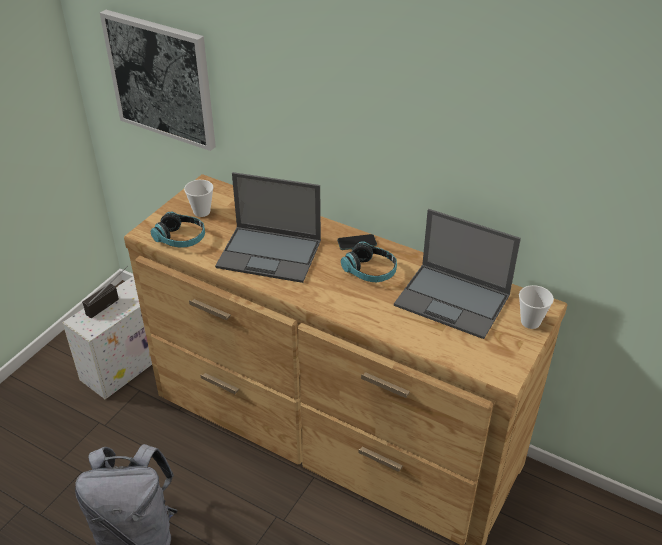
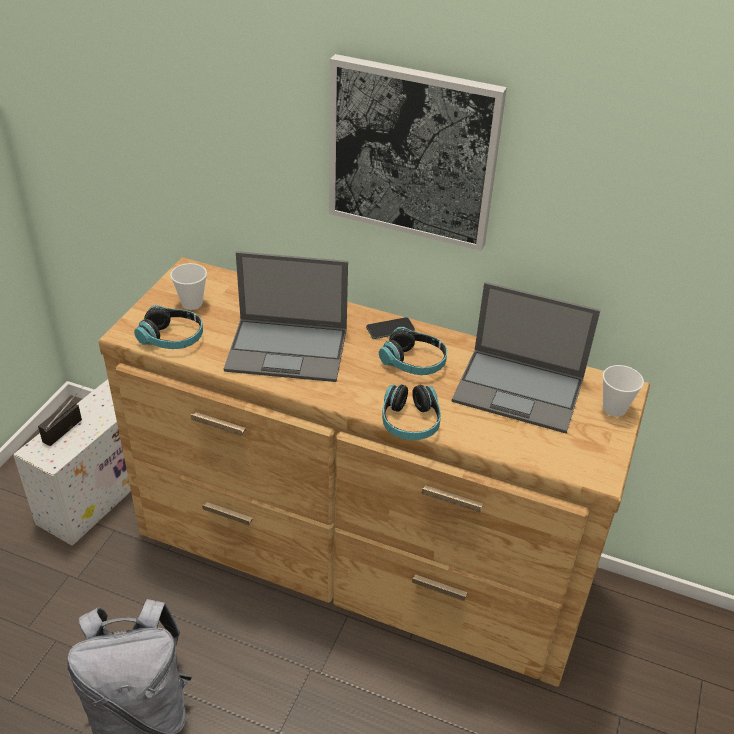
camera: 10 degrees left, 0 degrees up
(161, 79) = (127, 141): picture -> picture (412, 152)
(356, 319) = (410, 422): none -> headphones

